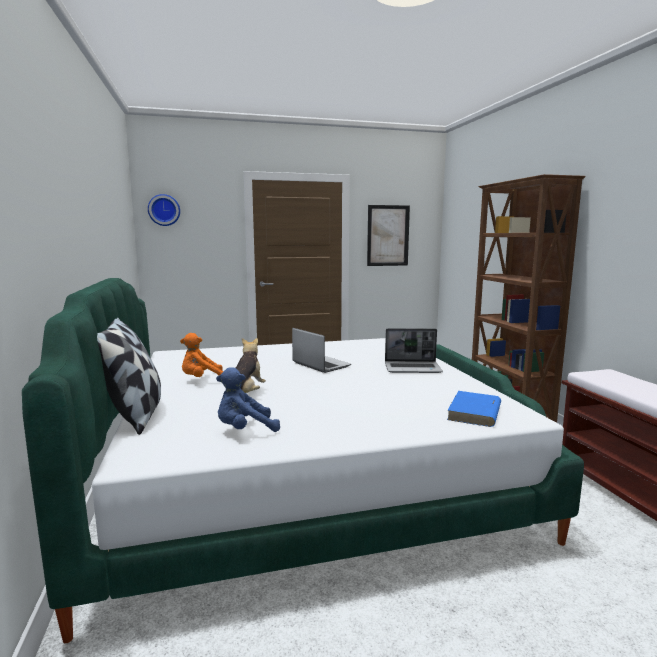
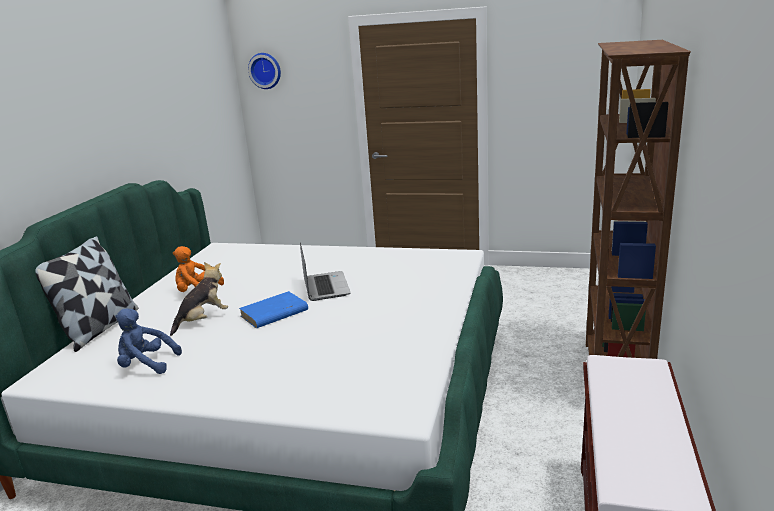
camera: 30 degrees right, 10 degrees up
(388, 235) = (545, 90): picture -> none
(413, 368) = (411, 310): laptop -> none
(474, 412) = (365, 393): blue book -> blue book (273, 313)

